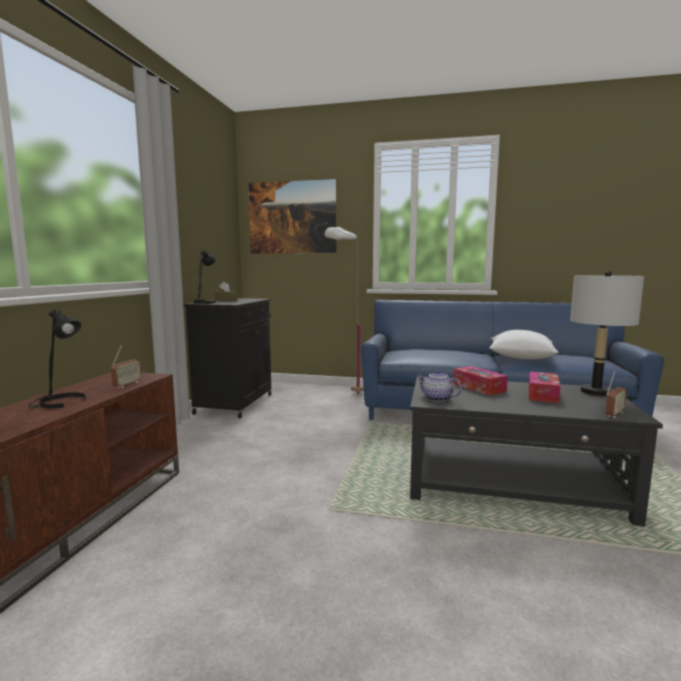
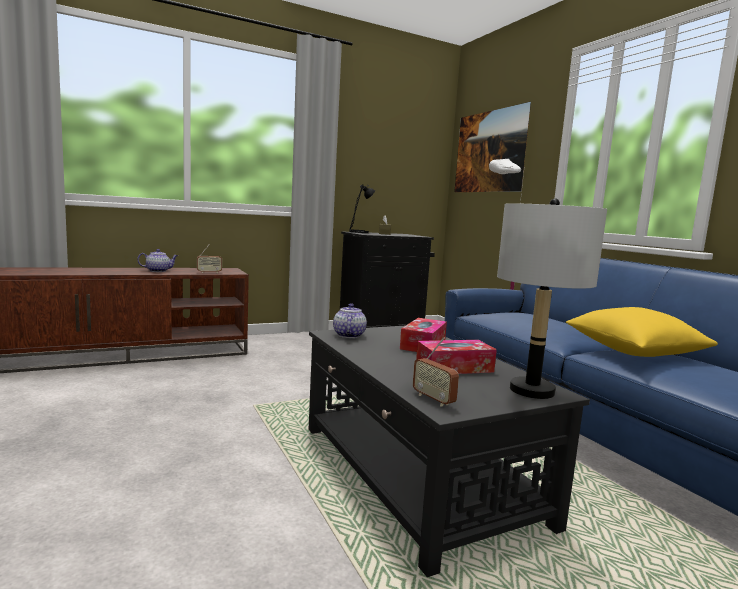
camera: 50 degrees right, 0 degrees up
(60, 403) = (158, 271): black table lamp -> teapot
(520, 357) = (633, 352): white pillow -> yellow pillow
(614, 414) = (433, 399): radio -> radio turned 45 degrees clockwise

